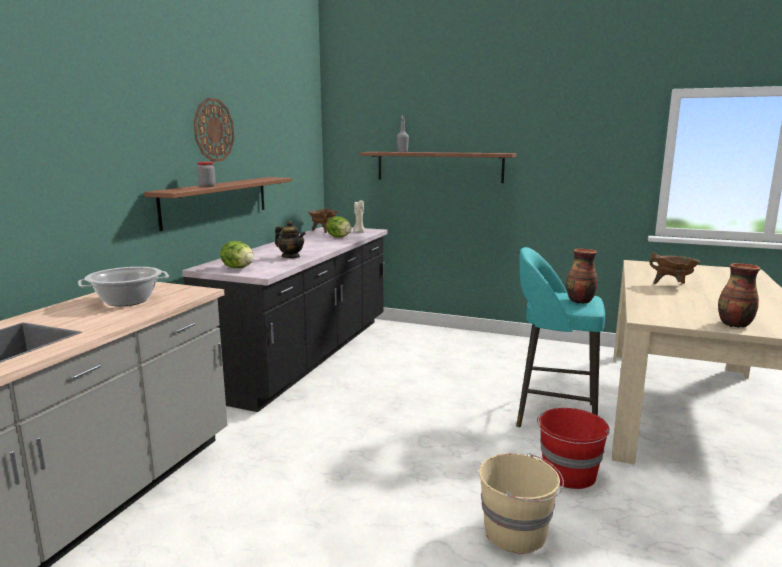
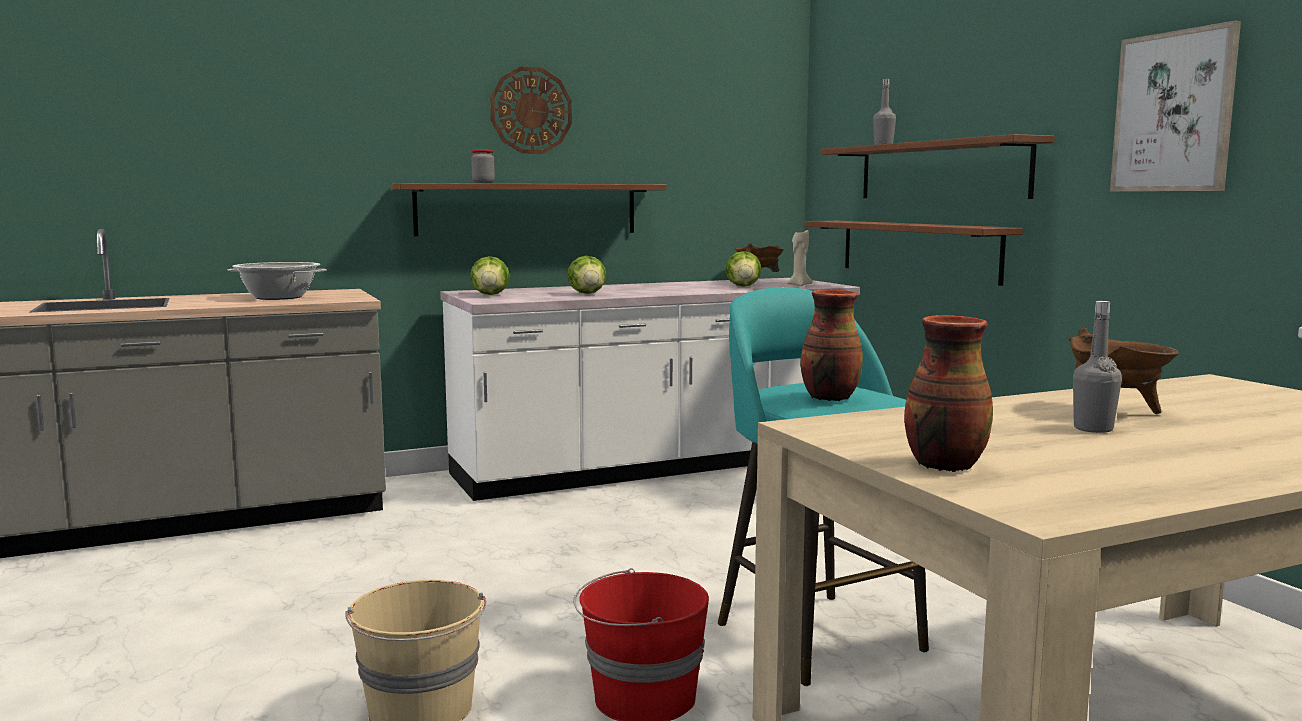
camera: 45 degrees right, 5 degrees down
(291, 257) = (587, 294): teapot -> lettuce
(307, 355) = (655, 466): black counter -> white counter
(423, 208) = (917, 249): none -> shelf
(583, 147) = (1174, 112): none -> picture
(696, 295) = (1093, 429): none -> grey bottle

